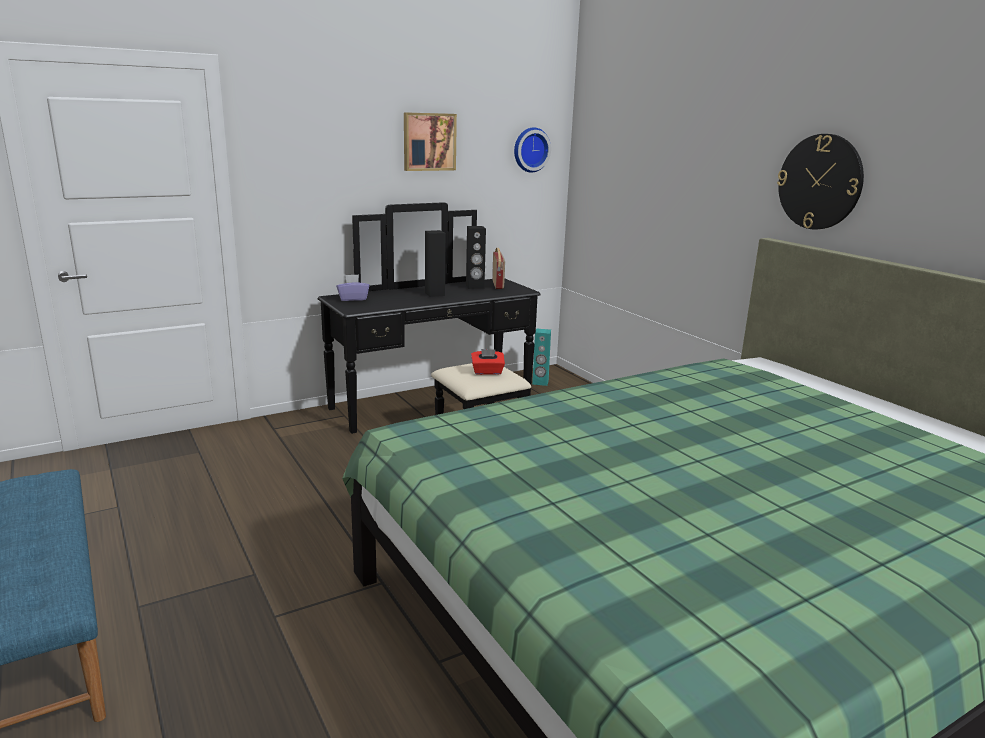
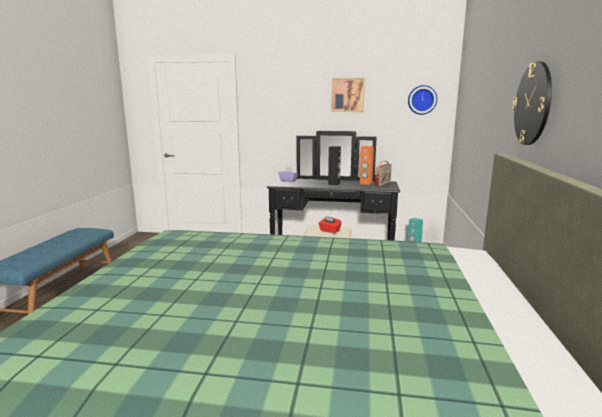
camera: 40 degrees right, 5 degrees down
(475, 287) = (365, 183): black speaker -> orange speaker

